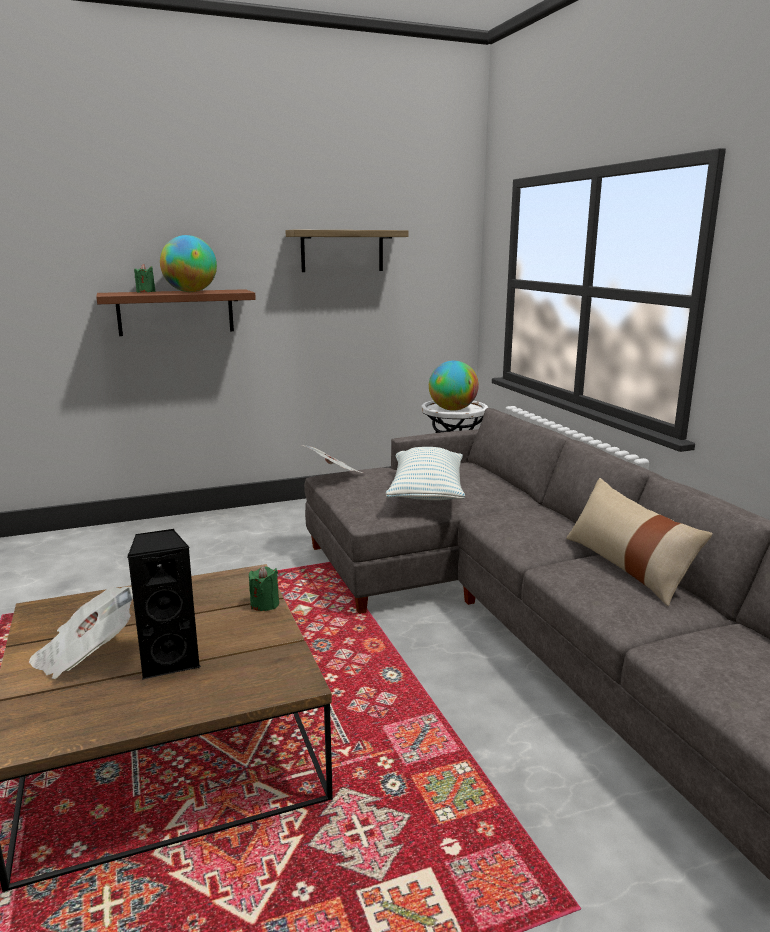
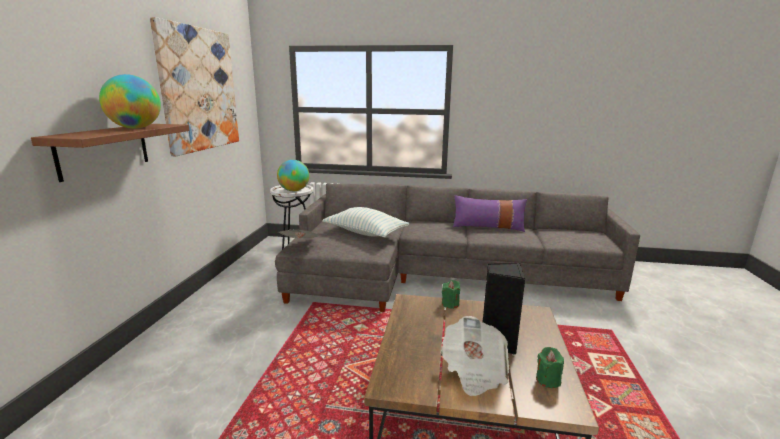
camera: 60 degrees left, 0 degrees up
(146, 292) = (90, 132): green candle -> green candle (548, 380)
(342, 251) = (199, 89): shelf -> picture
(627, 566) = (488, 227): beige pillow -> purple pillow

